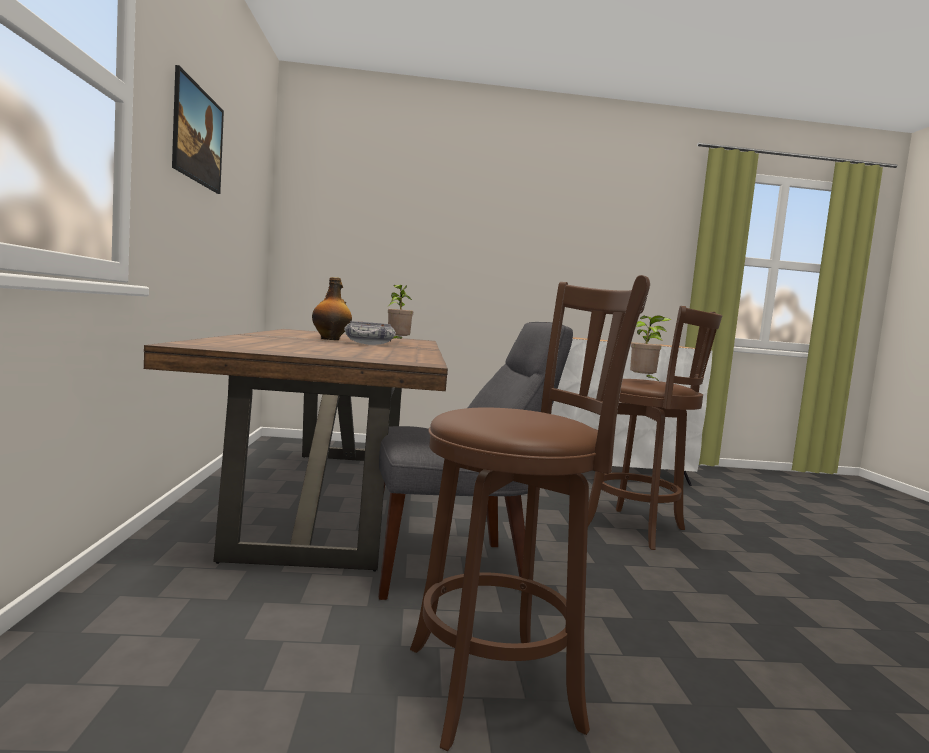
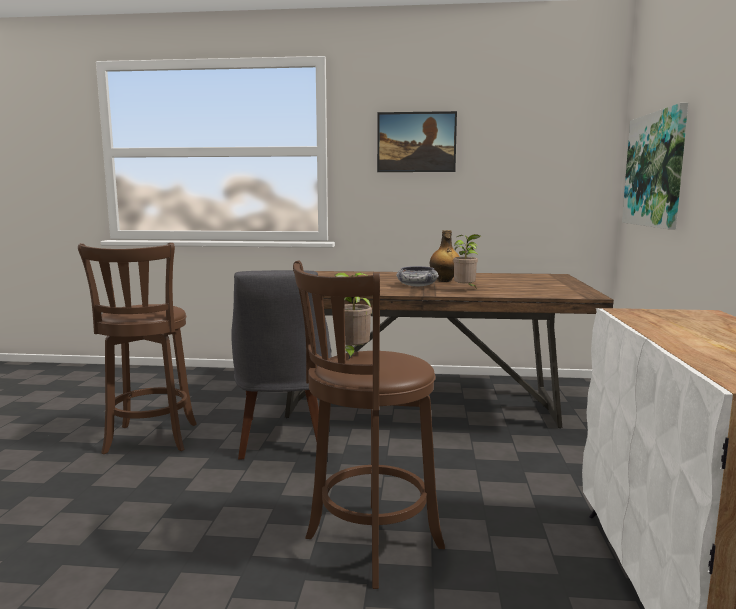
camera: 100 degrees right, 5 degrees up
(363, 236) = (655, 170): none -> picture

